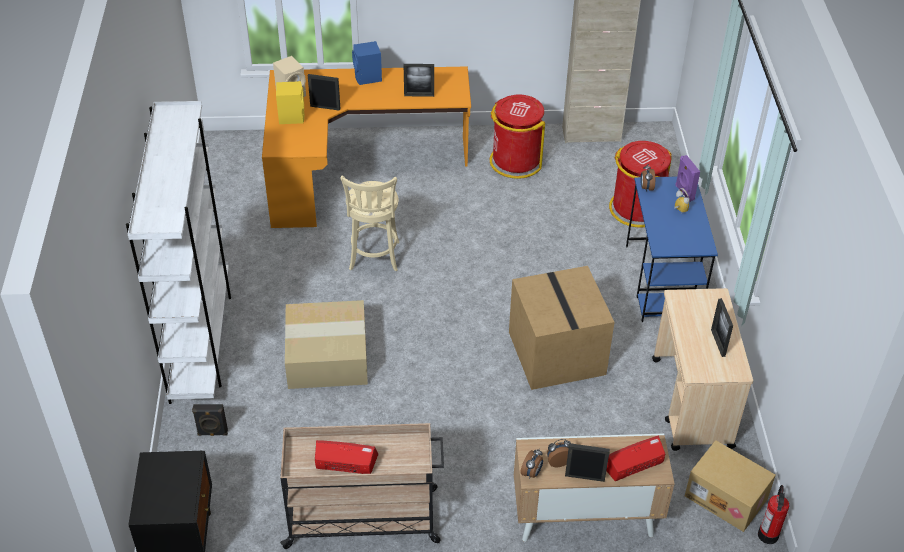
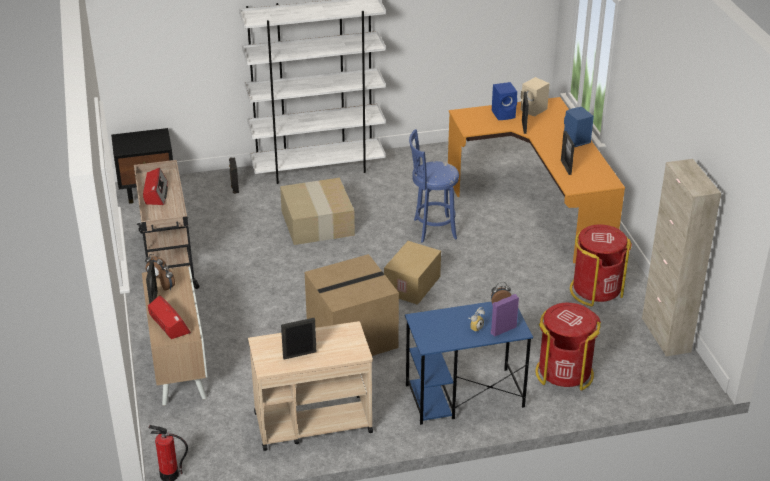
camera: 80 degrees right, 10 degrees down
(291, 116) = (504, 114): yellow speaker -> blue speaker
(374, 258) = (432, 229): beige stool -> blue stool
(727, 497) = (207, 448): cardboard box -> cardboard box (413, 285)

